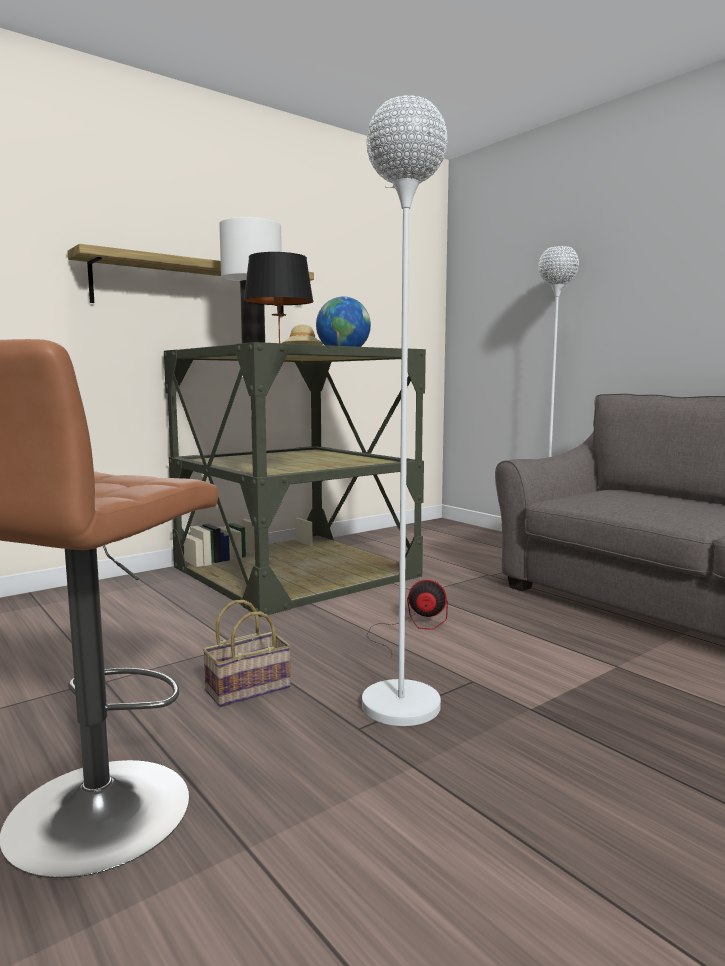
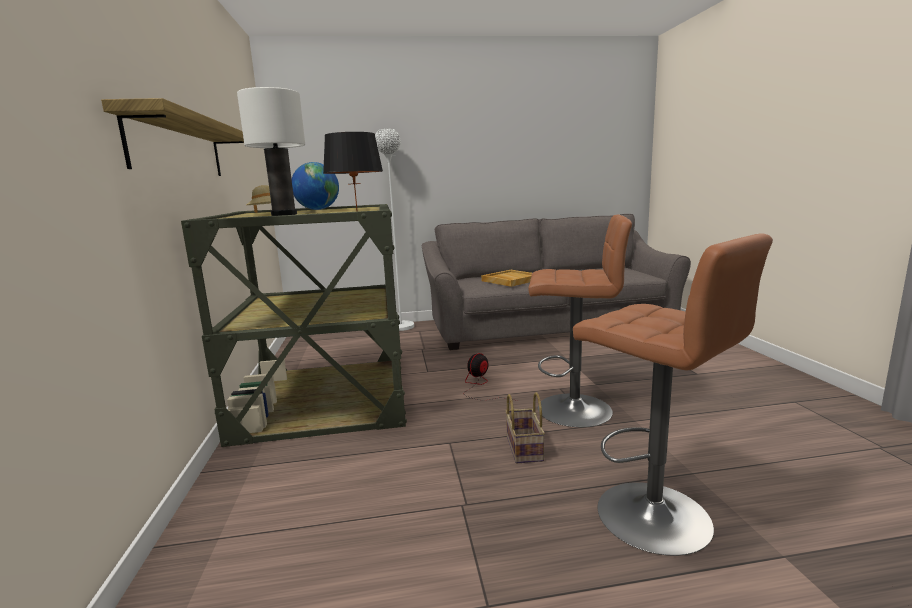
camera: 60 degrees left, 5 degrees up
(400, 706) = (575, 410): white floor lamp -> brown stool
(642, 502) = (510, 280): none -> beige tray

